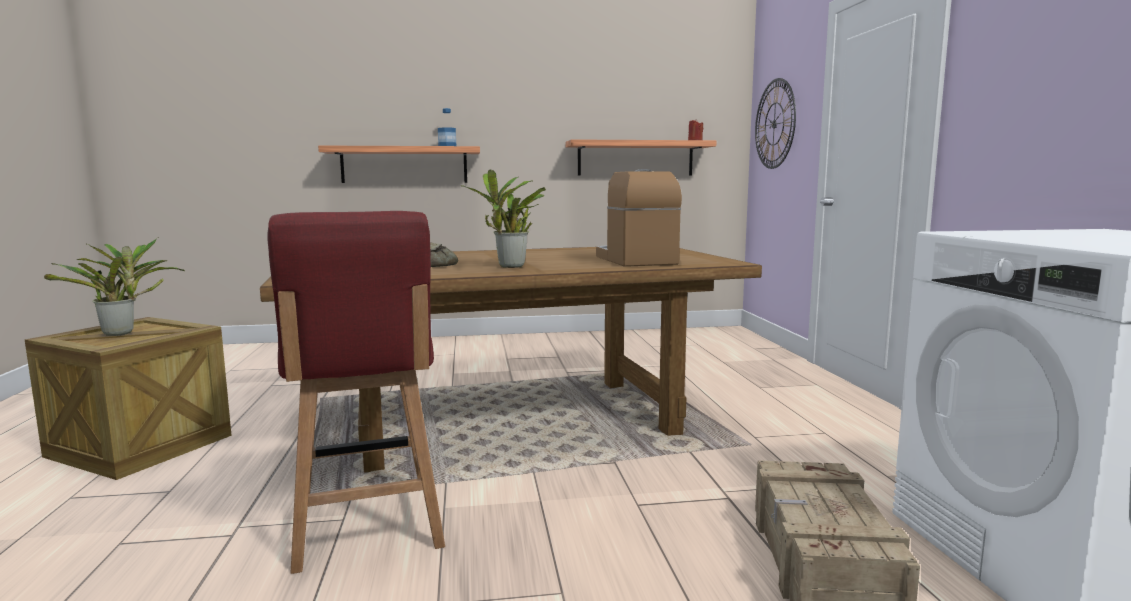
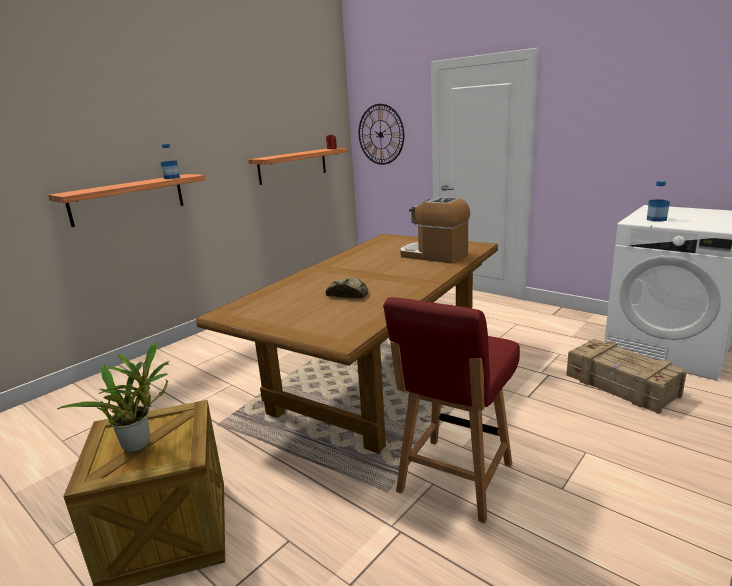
camera: 40 degrees left, 10 degrees up
(367, 527) = (454, 479): red chair -> red chair turned 90 degrees clockwise
(509, 267) = (400, 282): potted plant -> none
(1019, 234) = (656, 219): none -> bottle

